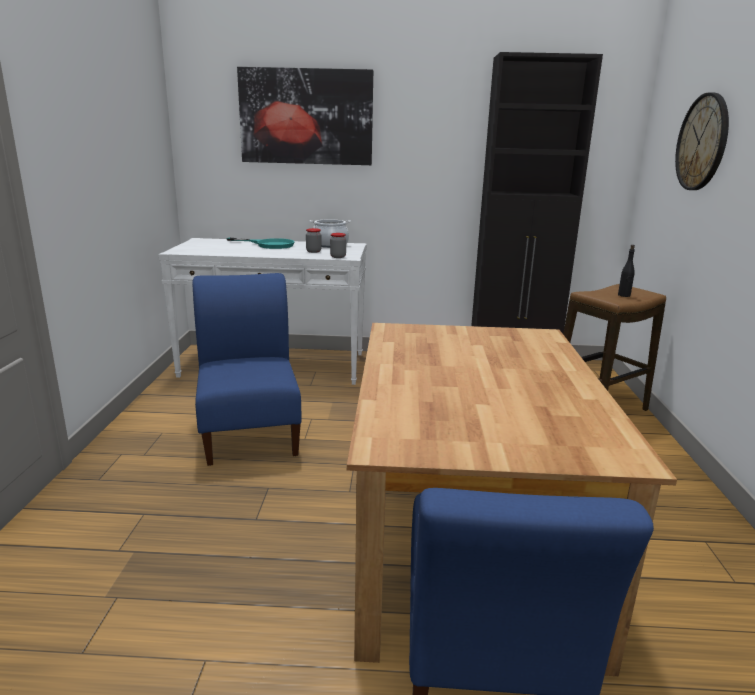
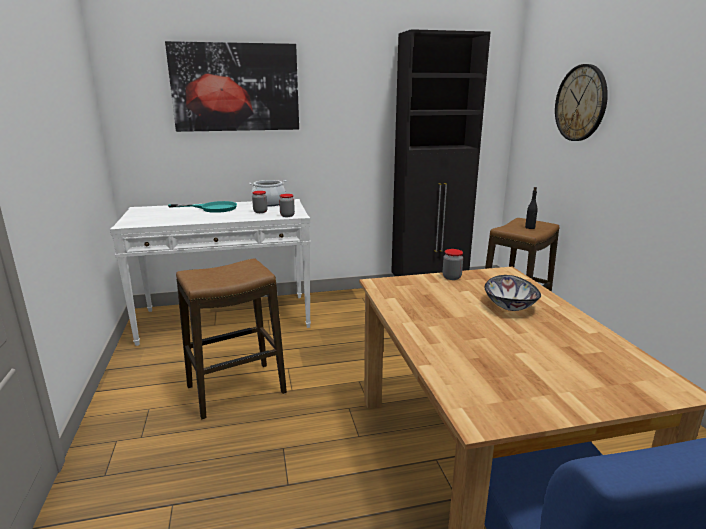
camera: 15 degrees left, 0 degrees up
(250, 430) = (236, 390): blue chair -> stool
(475, 331) = (451, 277): none -> jar
(515, 363) = (509, 305): none -> bowl

